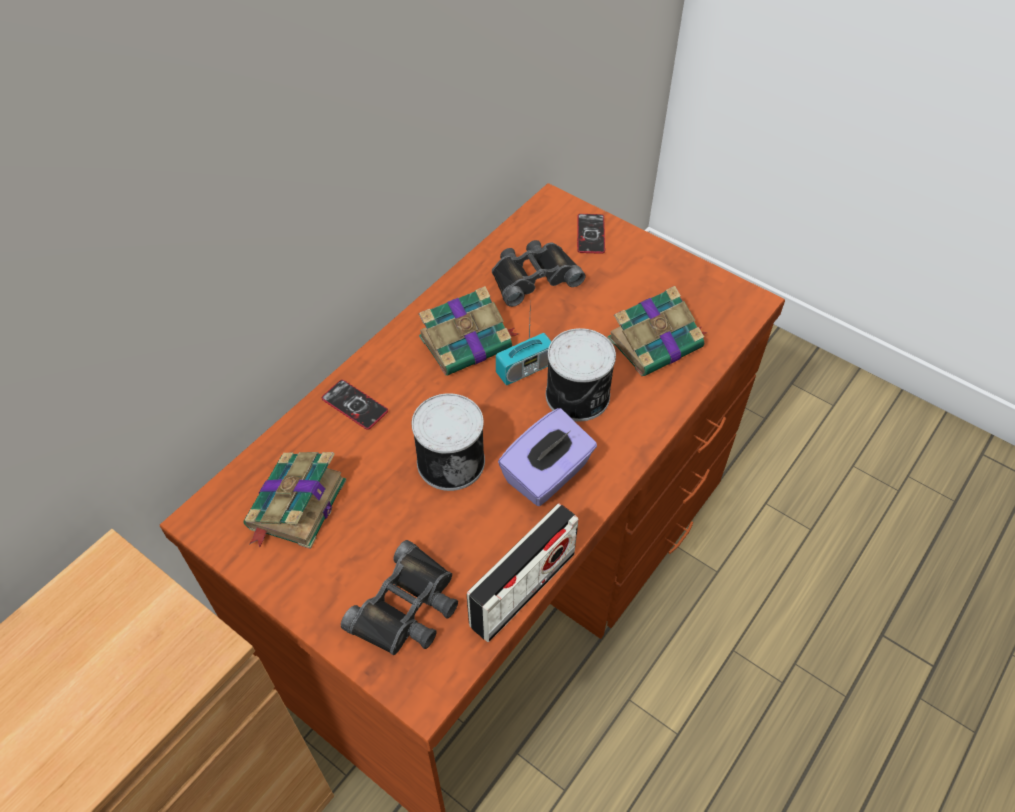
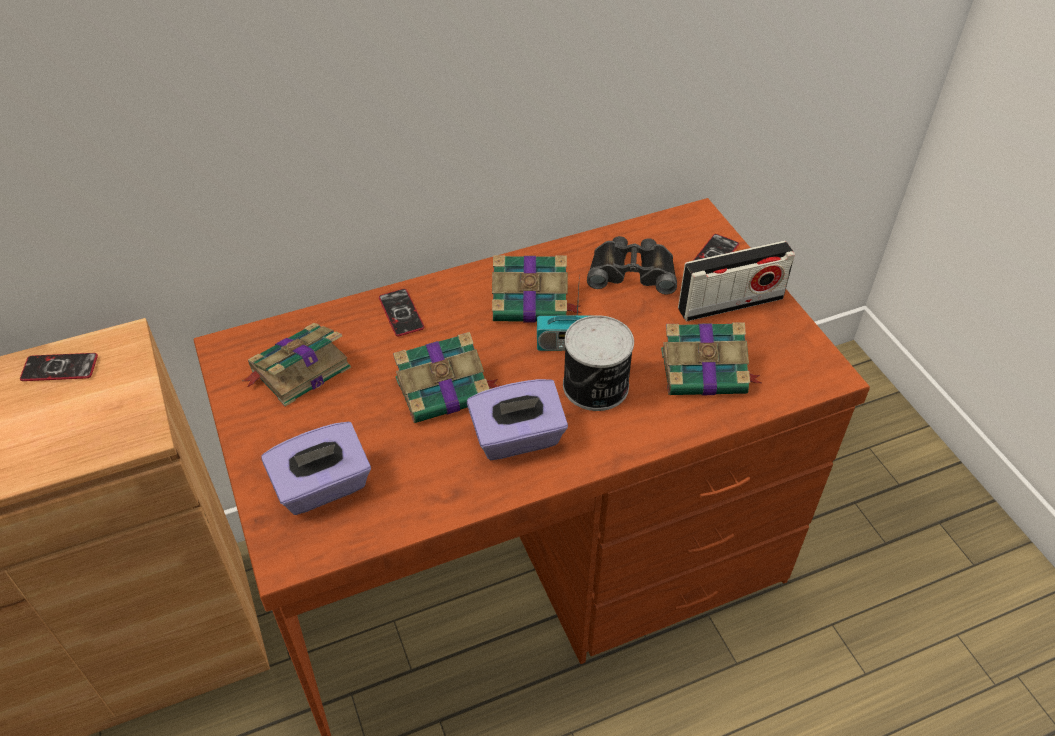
camera: 30 degrees right, 5 degrees down
(57, 626) = (60, 368): none -> phone
(407, 607) = (323, 487): black binoculars -> purple tissue box
(450, 460) = (445, 390): can -> book
(523, 589) = (425, 520): radio -> radio (730, 303)

